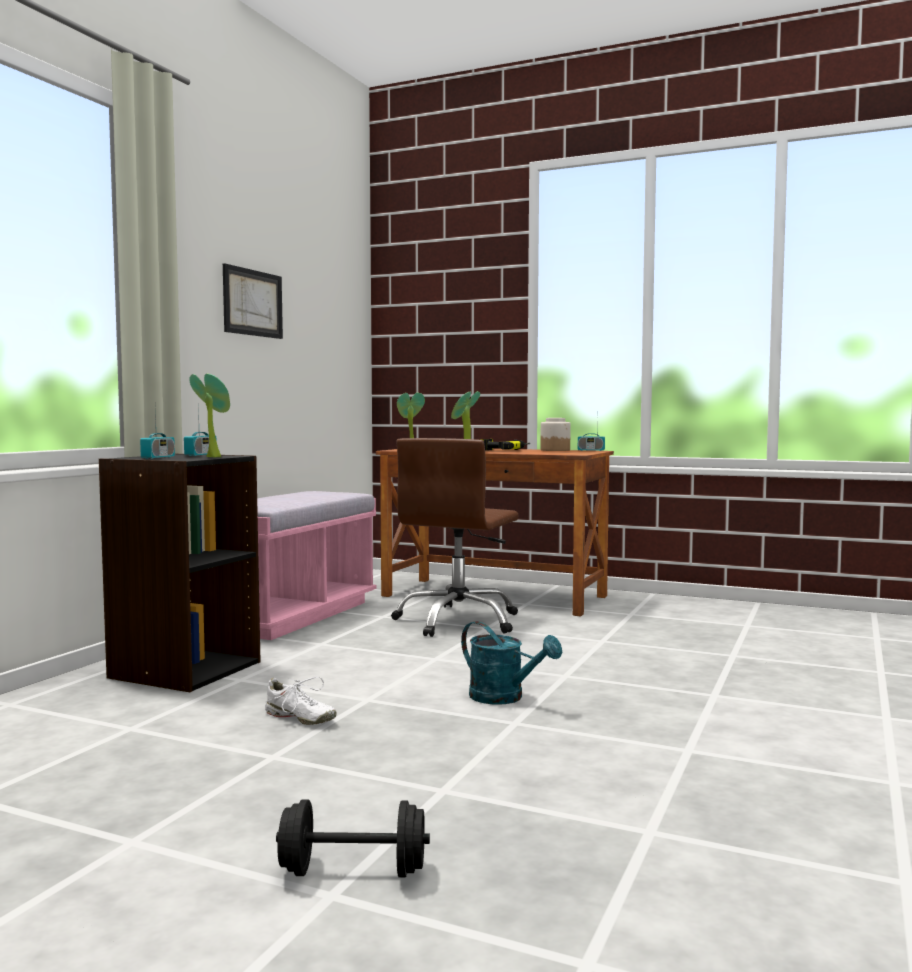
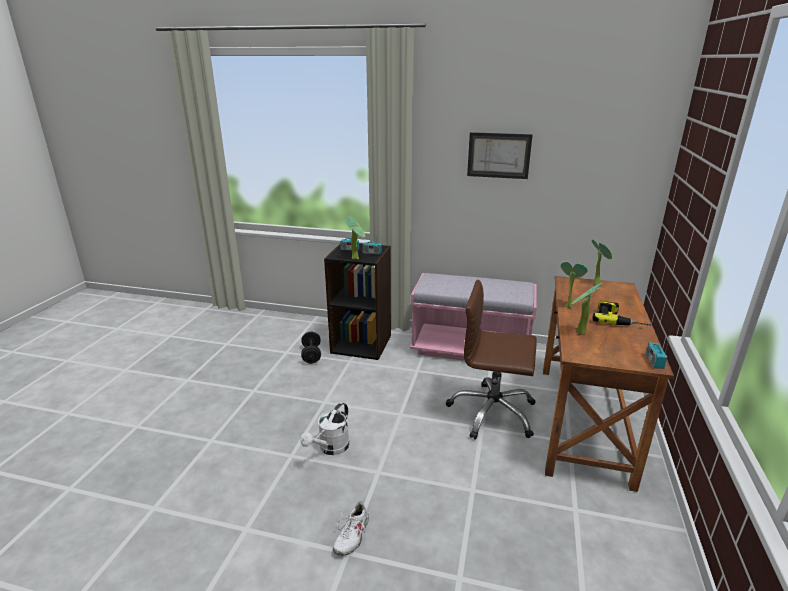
camera: 80 degrees right, 20 degrees up
(299, 718) = (297, 388): white shoe -> white shoe (351, 535)
(353, 871) = (150, 428): black dumbbell -> black dumbbell (311, 355)
(504, 698) = (331, 448): turquoise watering can -> white watering can
(530, 452) = (578, 333): none -> potted plant
(555, 450) = (637, 343): jar -> none

